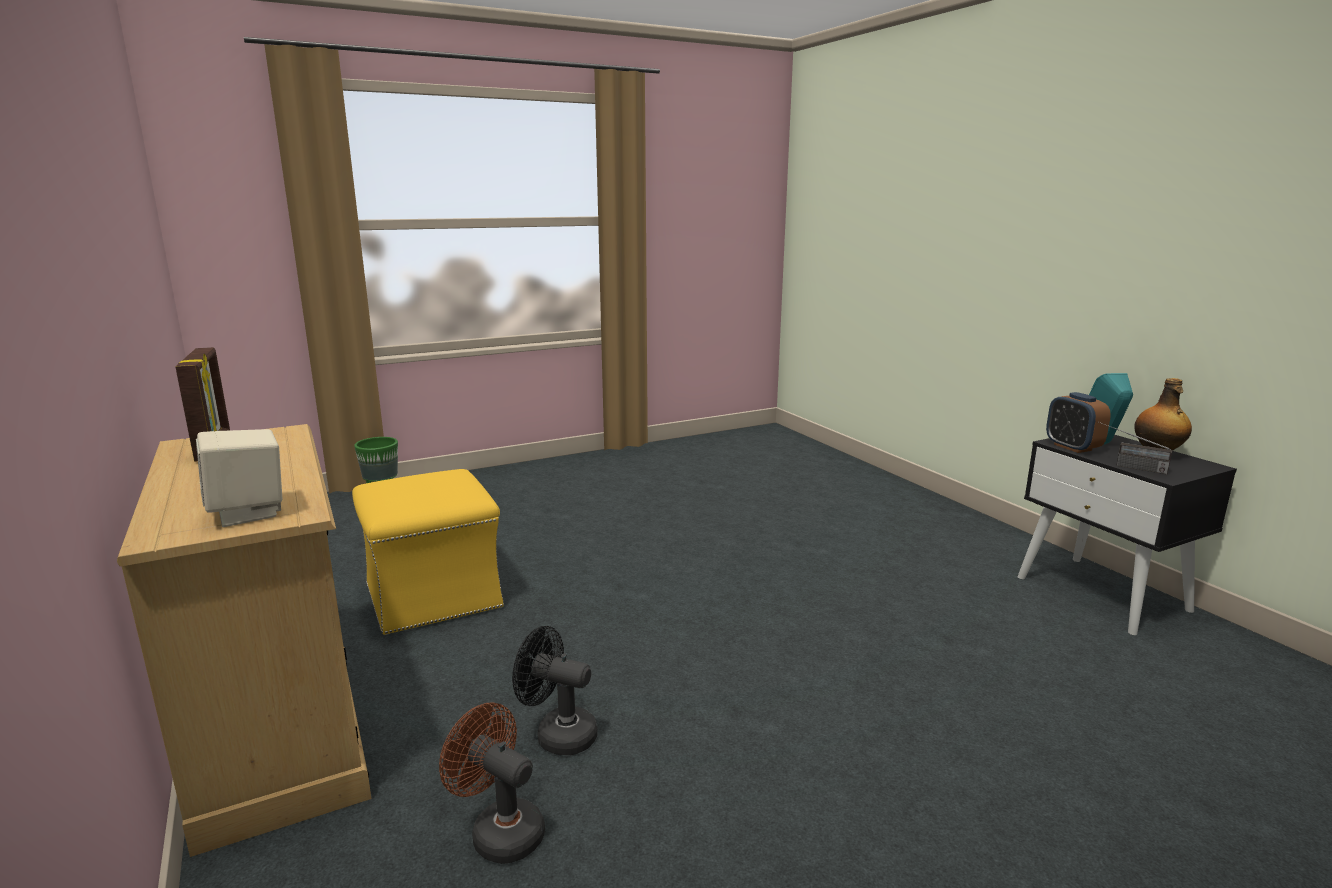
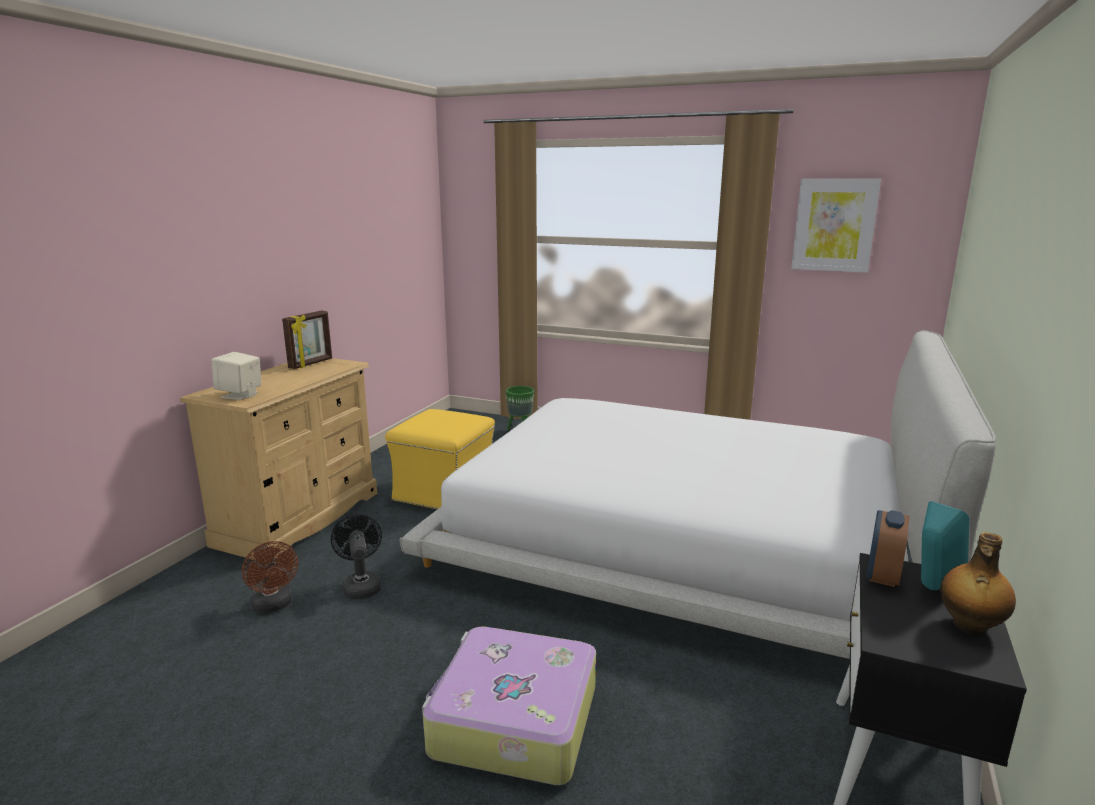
camera: 50 degrees right, 0 degrees up
(499, 831) = (274, 606): brown fan -> brown fan turned 150 degrees clockwise
(695, 194) = (834, 225): none -> picture
(740, 528) = (683, 539): none -> white bed
(931, 728) = (512, 721): none -> suitcase
(1127, 466) = (878, 614): radio -> none

